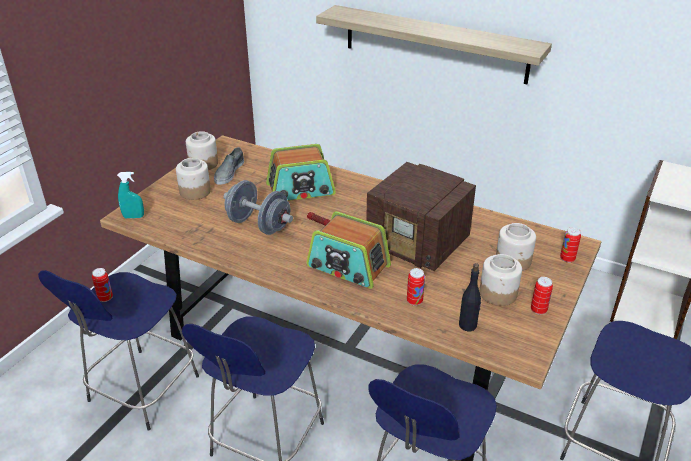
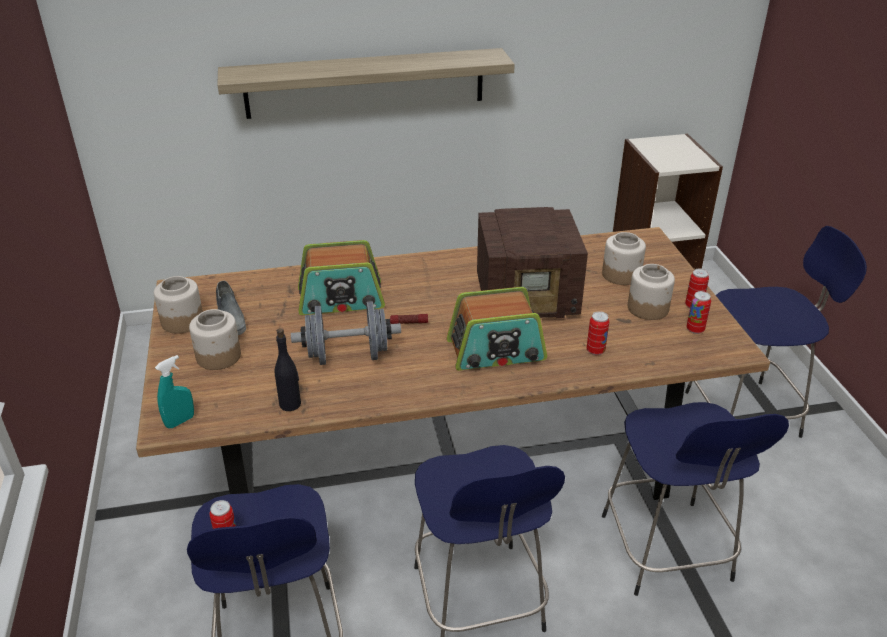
camera: 40 degrees left, 0 degrees up
(300, 190) = (341, 299): radio -> radio turned 45 degrees clockwise
(468, 325) = (663, 347): black bottle -> black bottle (290, 404)
(567, 259) = (657, 253): can -> can (695, 329)

